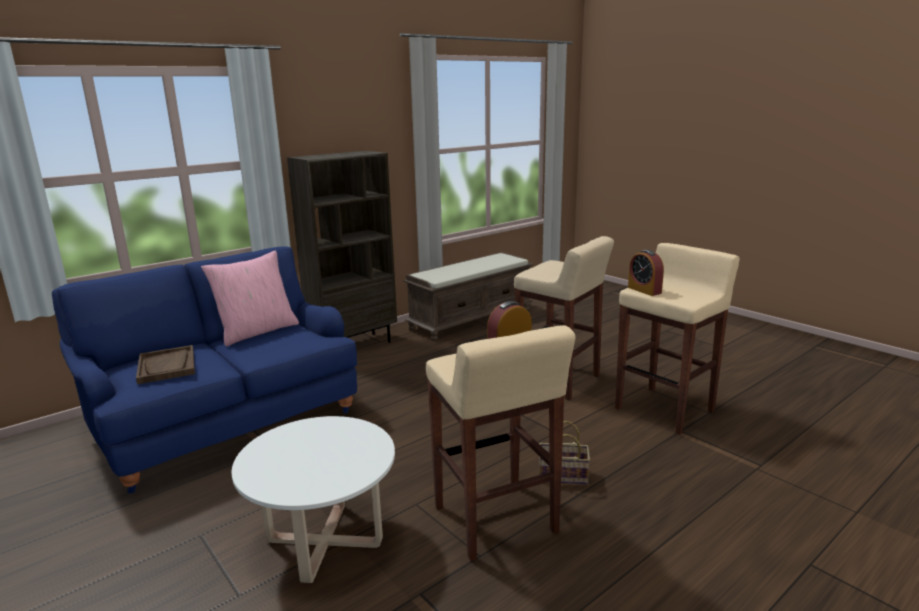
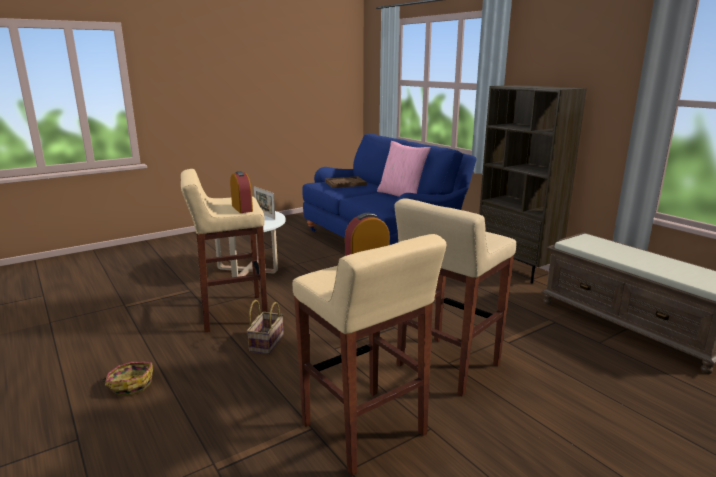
camera: 95 degrees right, 0 degrees up
(293, 437) = (265, 215): none -> picture frame
(704, 560) = (131, 384): none -> basket

